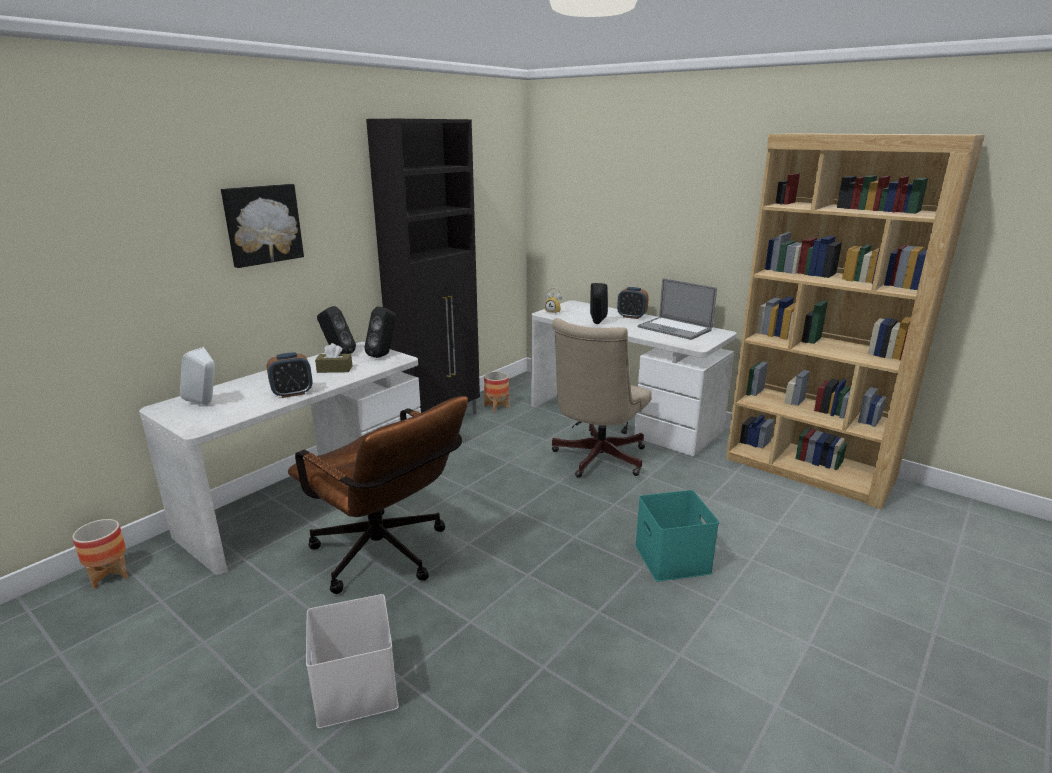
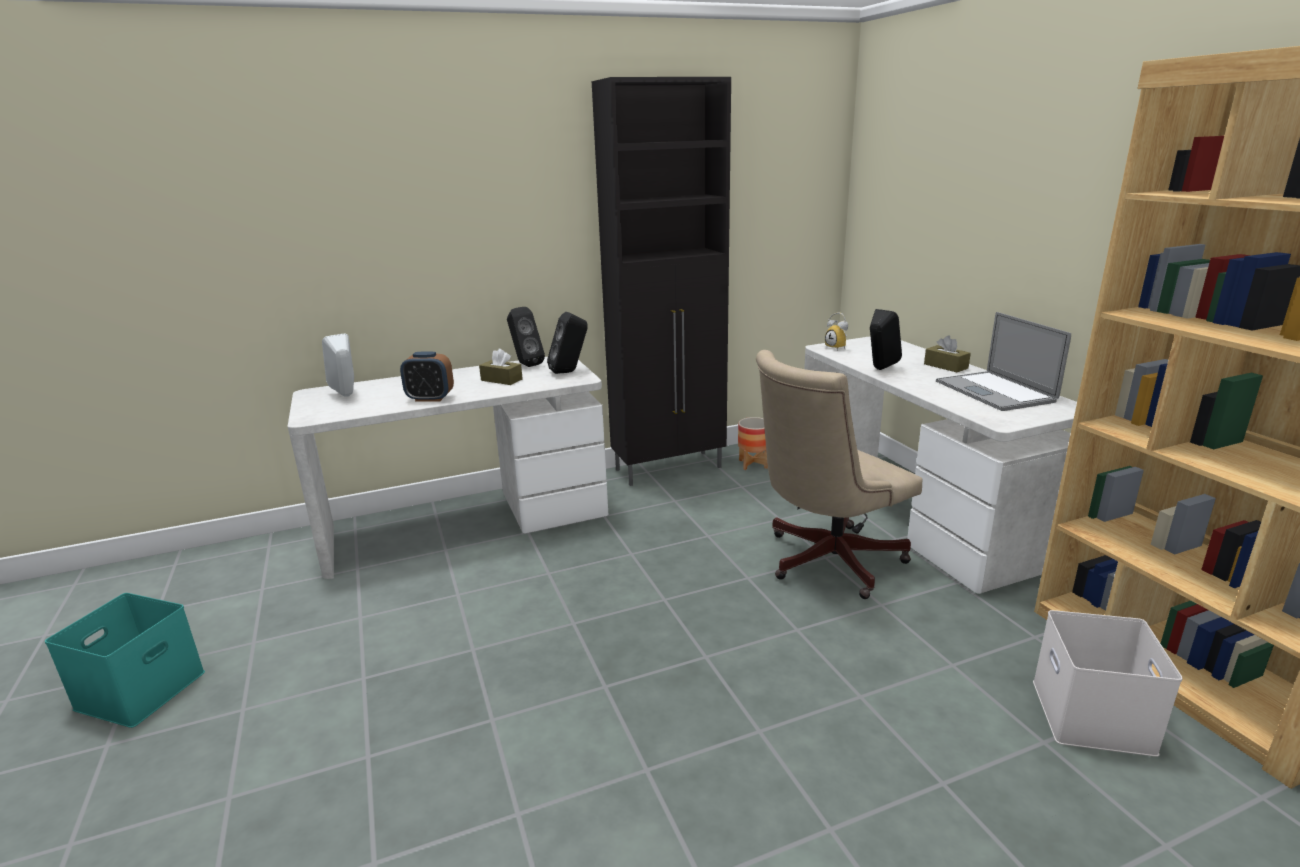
camera: 30 degrees right, 0 degrees up
(109, 575) = (251, 551): planter -> none
(262, 224) = (448, 205): picture -> none
(358, 688) = (322, 749): white storage box -> white storage box (1095, 717)
(387, 557) = (478, 611): brown office chair -> none
(631, 316) = (945, 366): alarm clock -> brown tissue box
(674, 559) = (816, 737): turquoise storage box -> turquoise storage box (140, 692)

